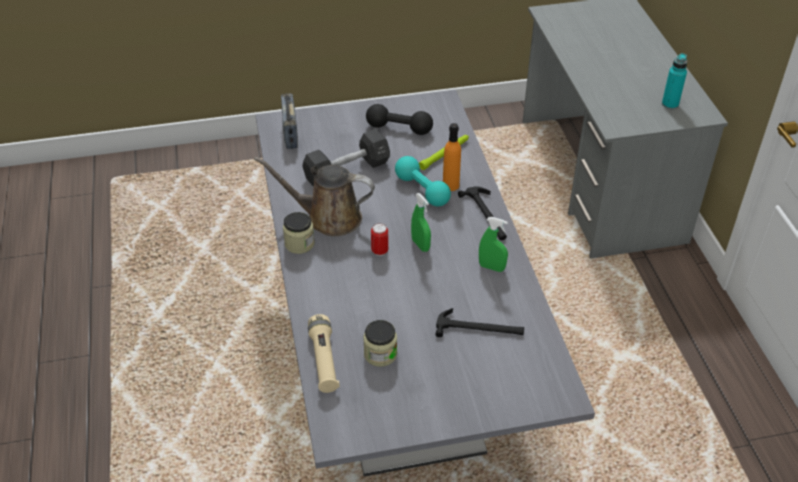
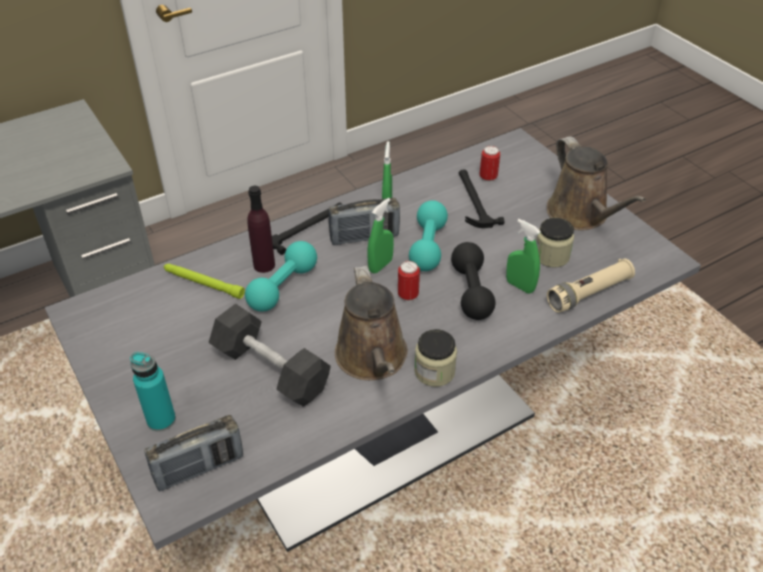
camera: 110 degrees left, 0 degrees up
(355, 319) = (520, 286): none -> green spray bottle
(399, 128) = (156, 341): black dumbbell -> black dumbbell (471, 291)
(426, 400) = (580, 215): none -> brown watering can
(430, 278) = (428, 246): none -> turquoise dumbbell
(450, 185) = (264, 265): orange bottle -> purple bottle
(459, 244) = (364, 237): none -> radio
(511, 351) = (488, 178): none -> can
(670, 104) = (54, 134): turquoise bottle -> turquoise bottle (161, 420)

